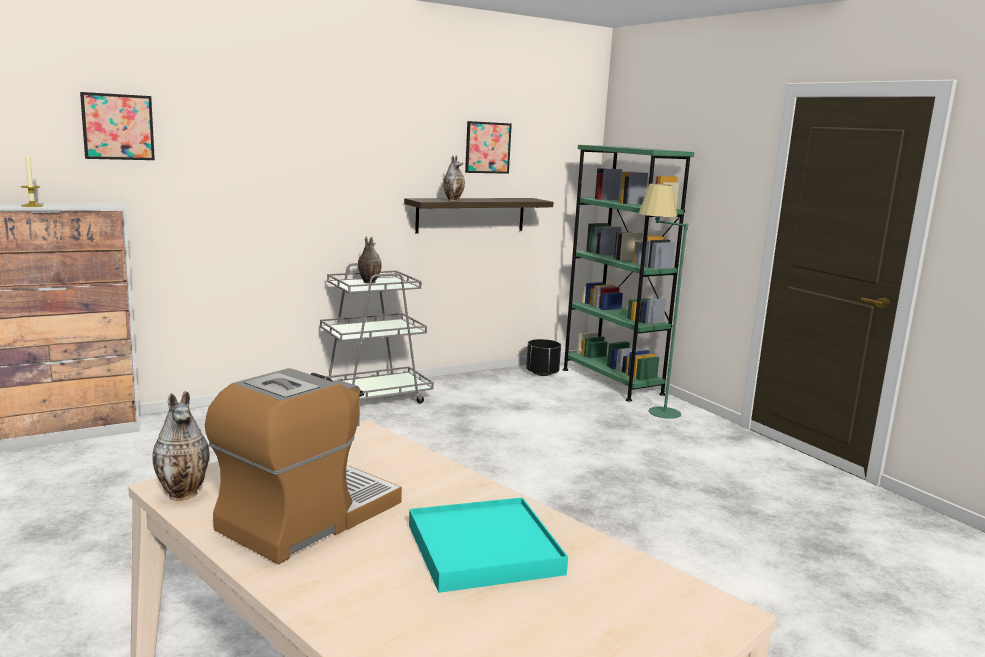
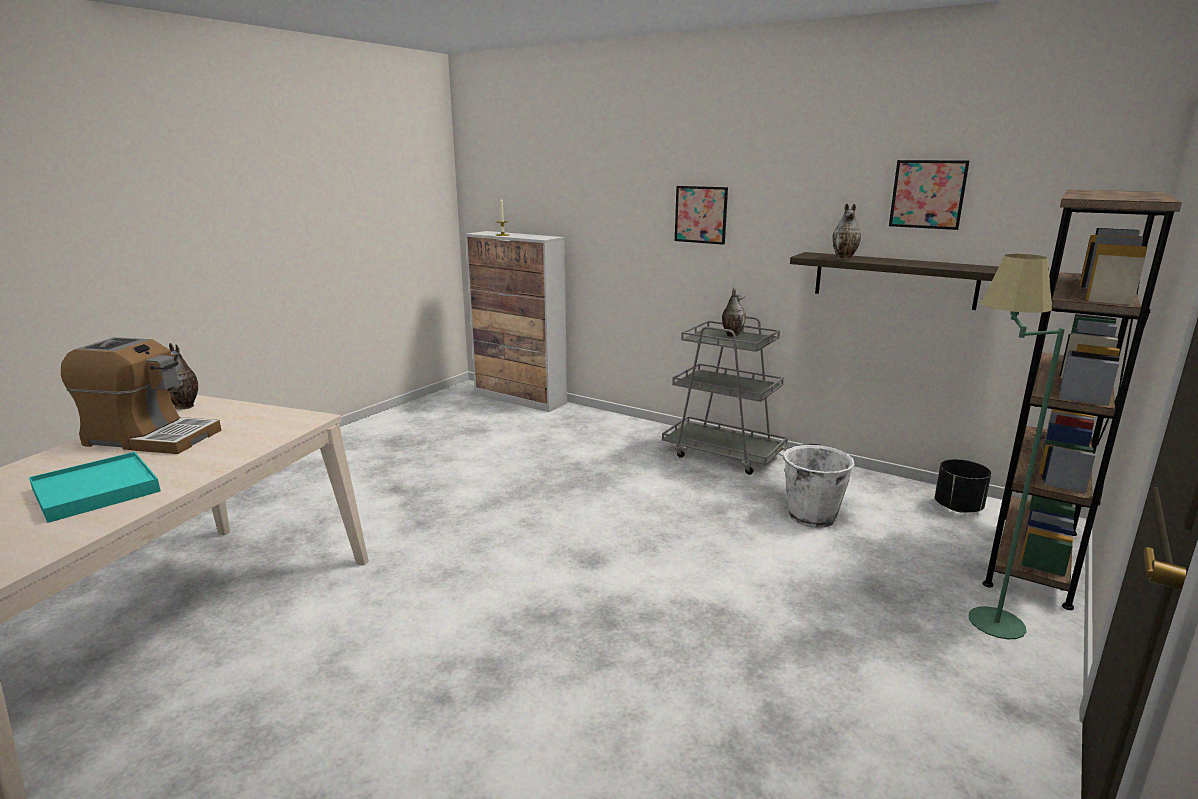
camera: 65 degrees right, 5 degrees up
(118, 127) = (568, 178): picture -> picture (701, 214)
(506, 408) = (809, 515): none -> white bucket
(611, 382) = (1032, 557): green bookcase -> brown bookcase

